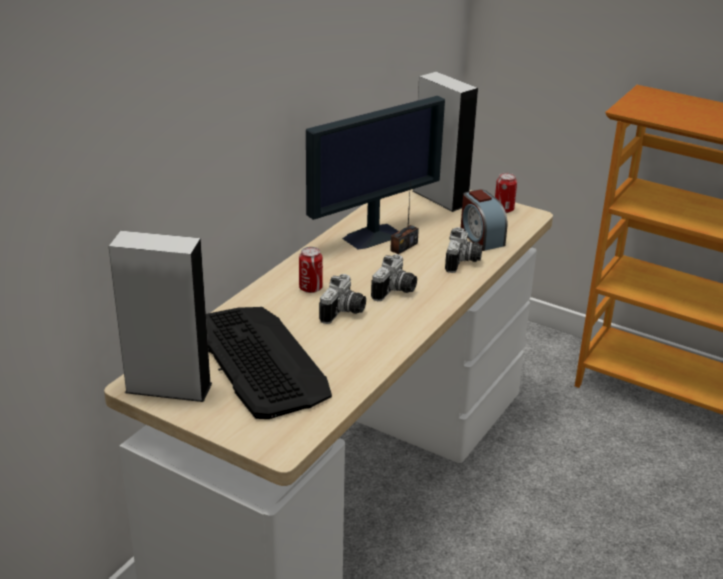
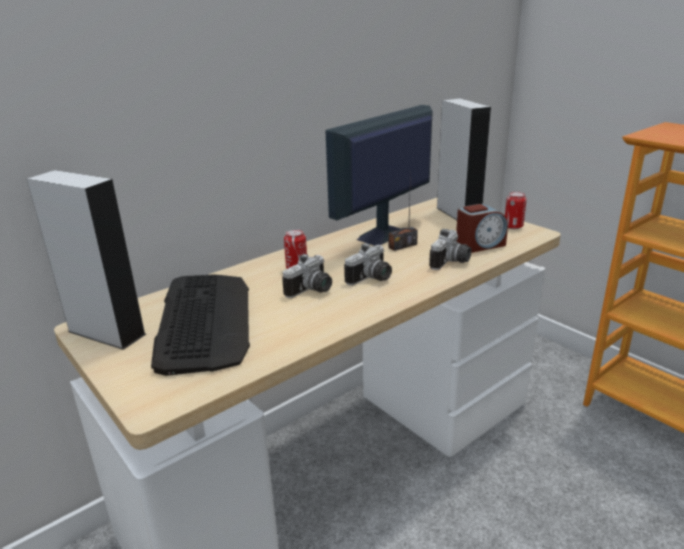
camera: 20 degrees right, 5 degrees down
(374, 235) = (381, 235): monitor -> monitor turned 150 degrees clockwise
(481, 237) = (479, 245): alarm clock -> alarm clock turned 105 degrees counterclockwise

